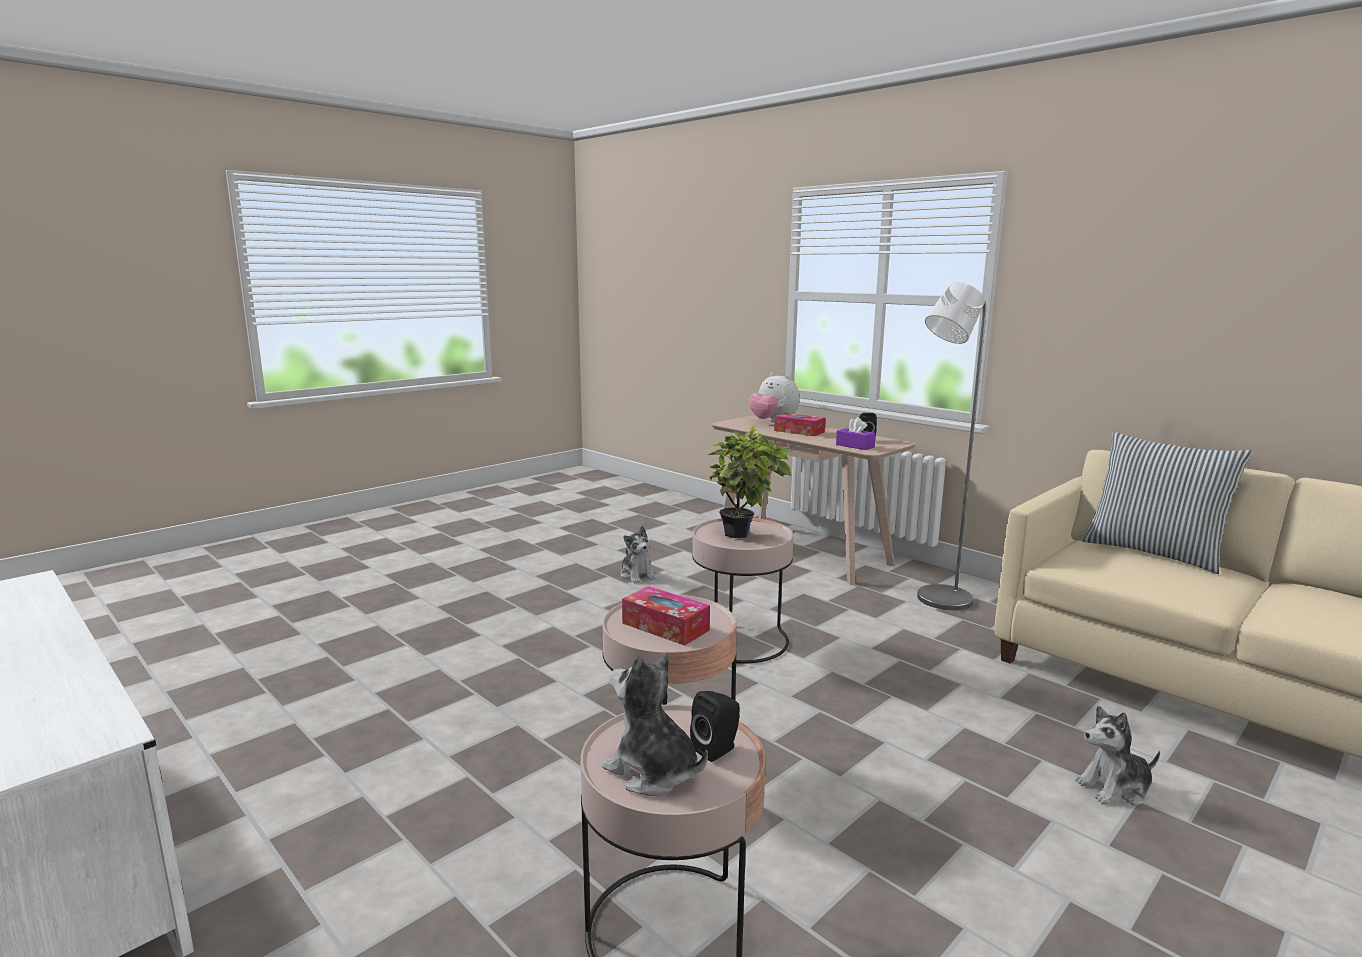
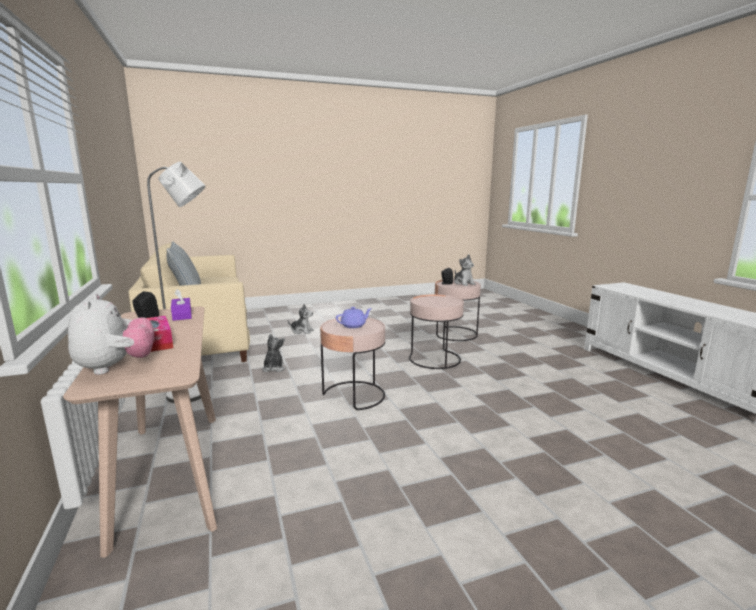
camera: 155 degrees left, 0 degrees up
(637, 575) = (370, 479): plush toy -> plush toy (273, 368)
(665, 626) = (439, 301): tissue box -> none
(744, 536) = (354, 325): potted plant -> purple teapot

